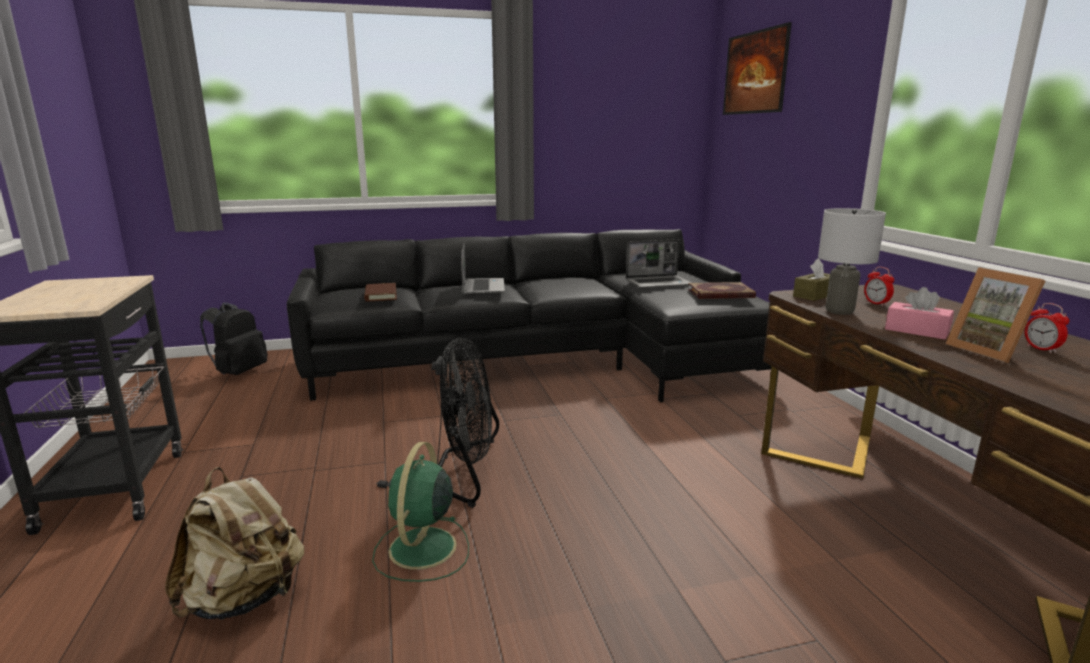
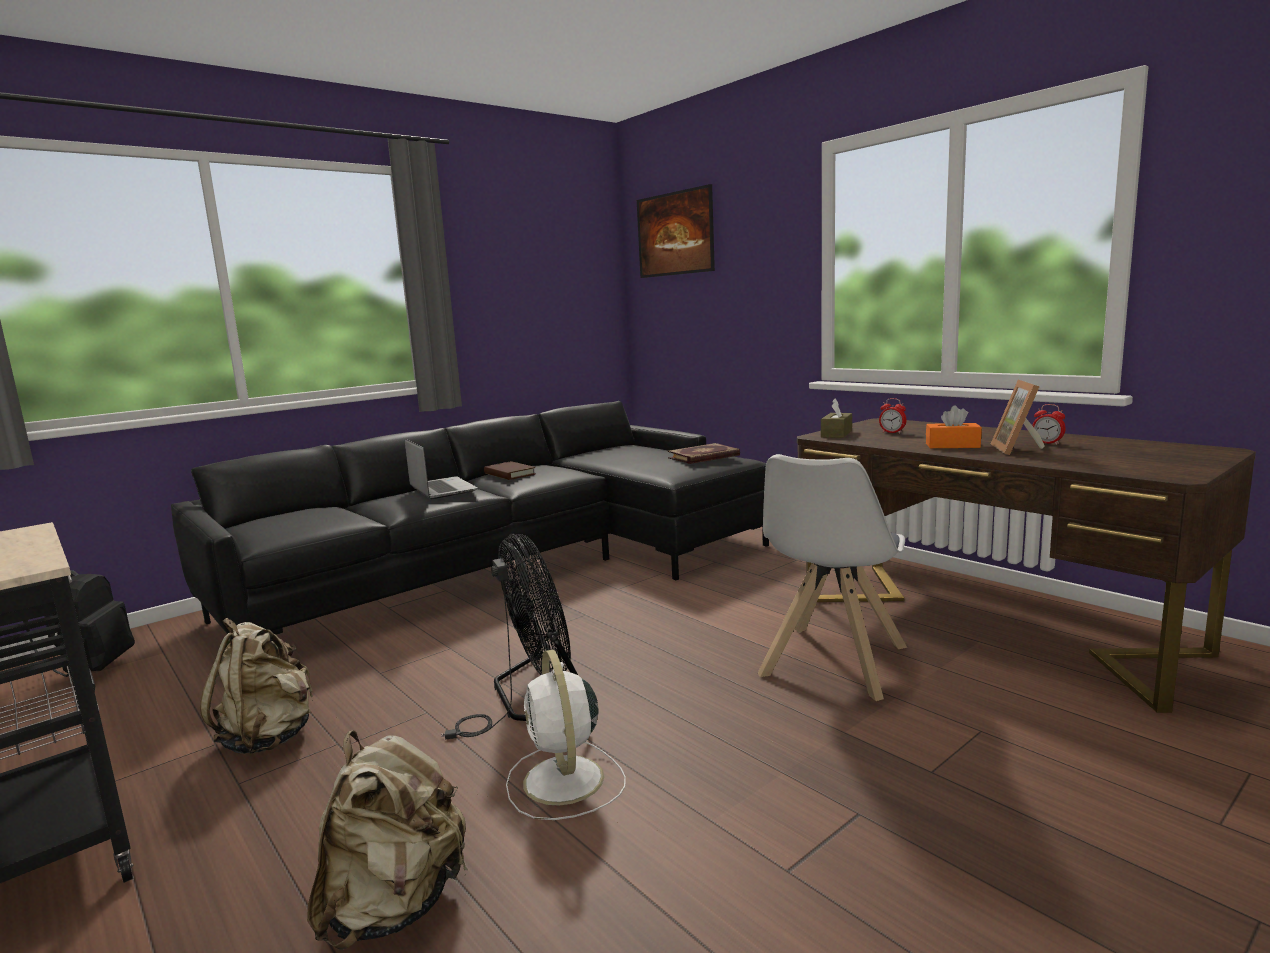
camera: 25 degrees left, 5 degrees down
(283, 449) = (269, 737): none -> beige backpack
(380, 295) = (322, 516): brown book -> brown book (509, 474)
(421, 550) = (564, 782): green fan -> white fan
(659, 283) = (631, 457): laptop -> none
(728, 520) = (832, 663): none -> chair
(838, 312) = (876, 442): white table lamp -> none
(916, 331) = (952, 445): pink tissue box -> orange tissue box
(989, 351) = (1019, 449): picture frame -> picture frame turned 60 degrees clockwise

